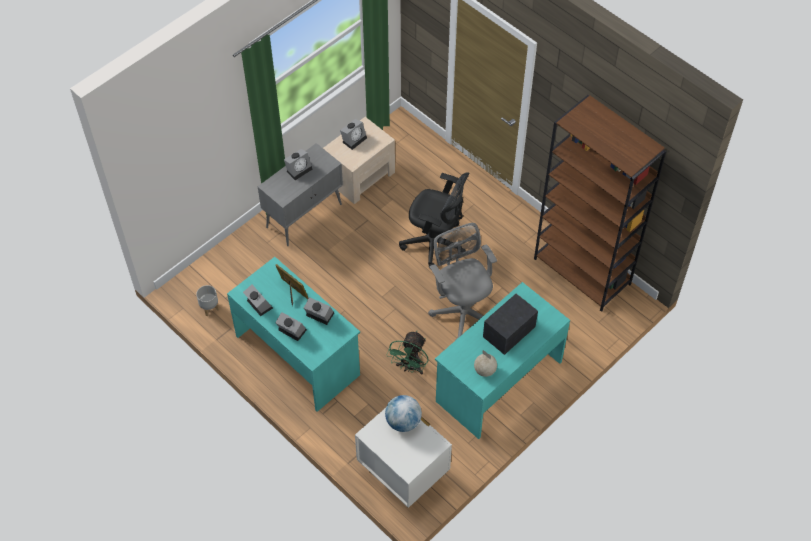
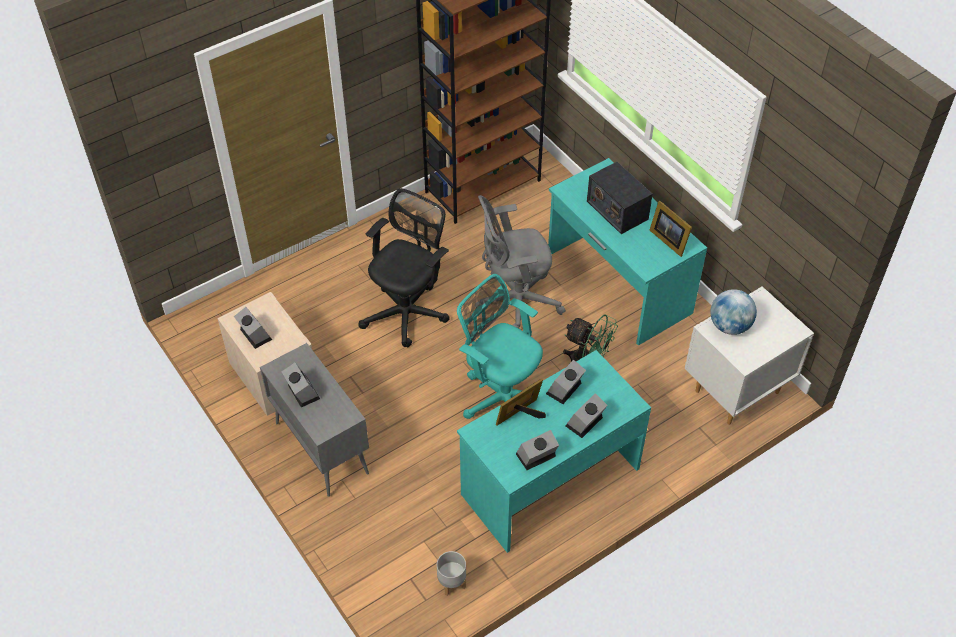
camera: 80 degrees left, 5 degrees down
(366, 315) = (501, 398): none -> turquoise office chair
(485, 371) = (668, 239): globe -> picture frame

